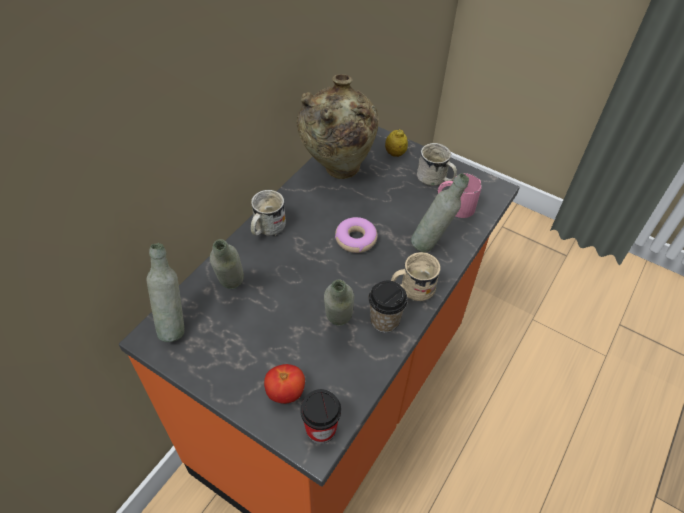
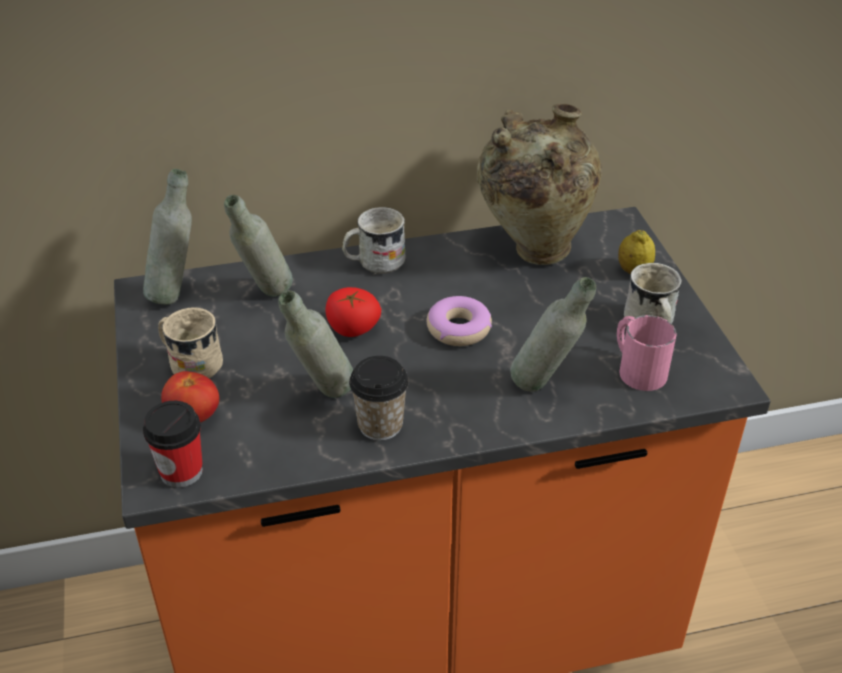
camera: 45 degrees right, 10 degrees down
(304, 276) = (352, 329): none -> tomato
(411, 289) = (455, 416): beige mug -> beige mug (191, 363)

